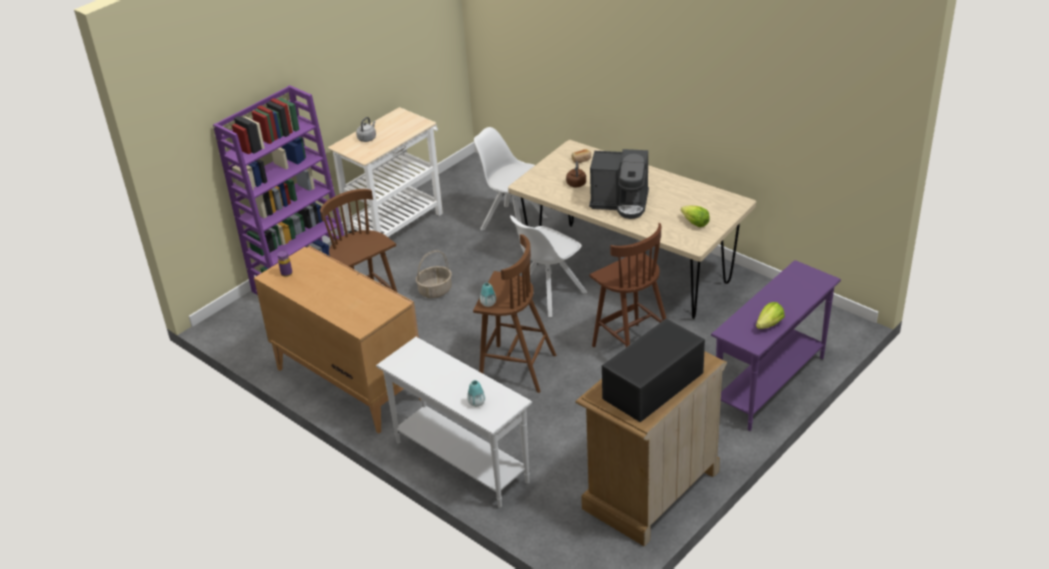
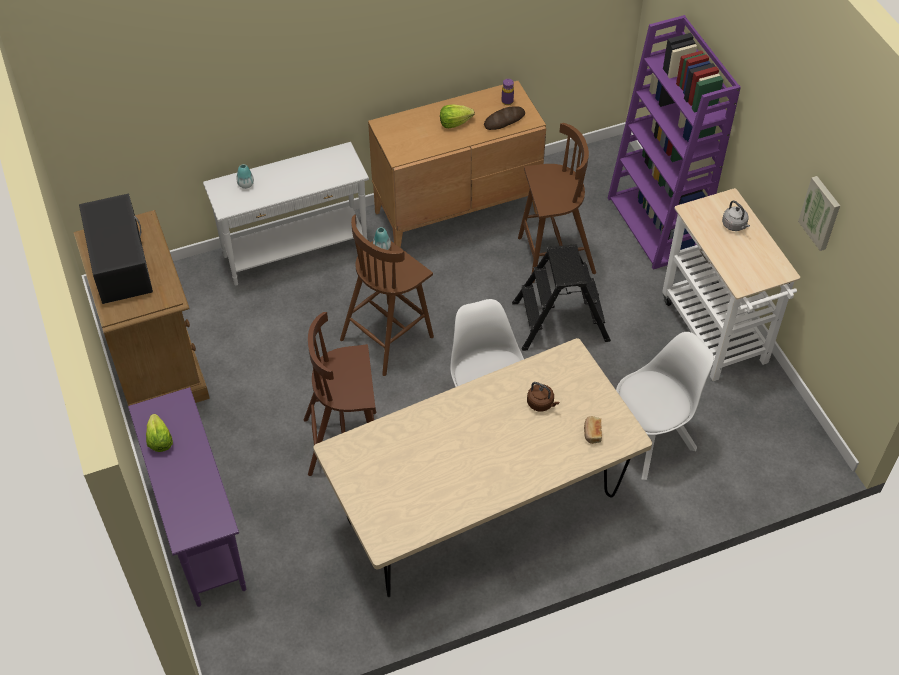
camera: 115 degrees right, 15 degrees up
(312, 267) = (504, 120): none -> bread
(383, 54) = (821, 213): none -> picture
(435, 290) = (561, 321): basket -> black step ladder
(620, 203) = (469, 426): coffee machine -> none
(695, 223) = (376, 475): lettuce -> lettuce (454, 123)

